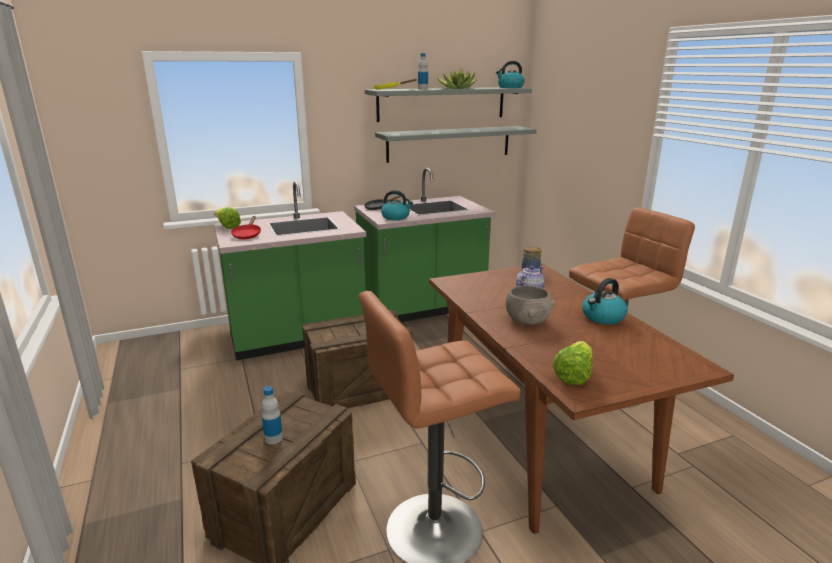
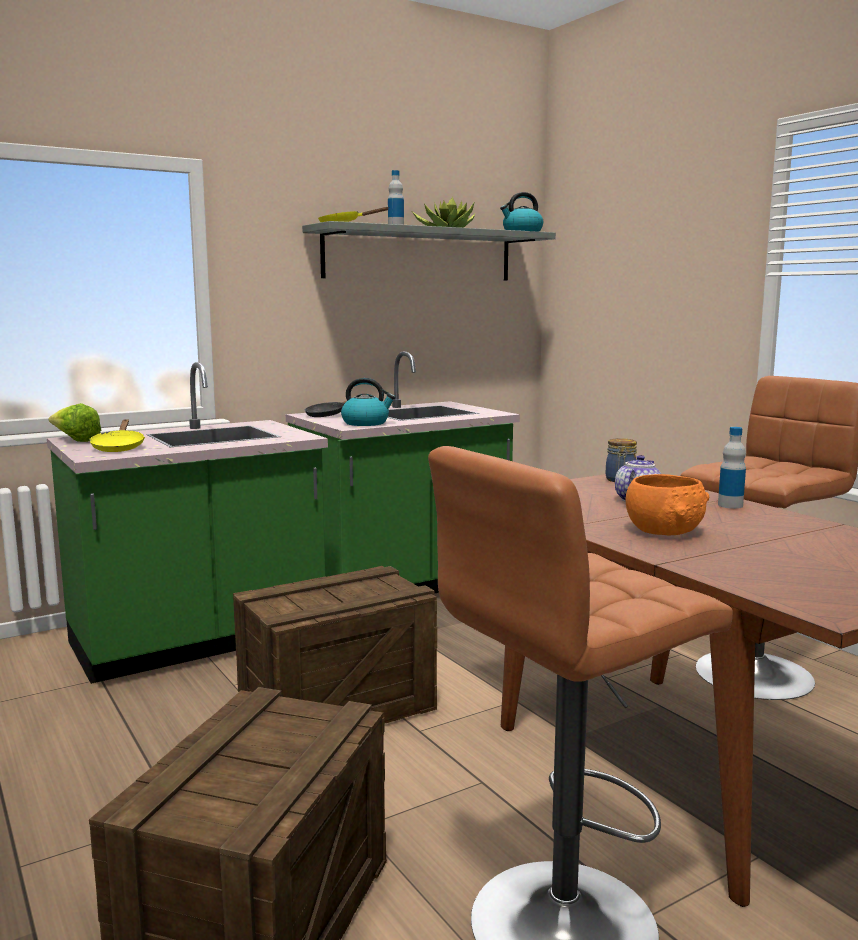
camera: 10 degrees left, 10 degrees down
(247, 235) = (118, 447): red frying pan -> yellow frying pan
(273, 438) = (250, 765): bottle -> bottle (730, 505)
(449, 143) = (432, 318): grey shelf -> none
(527, 320) = (664, 531): grey bowl -> orange bowl
(573, 375) = (797, 589): lettuce -> none
(602, 317) = (778, 522): kettle -> none

